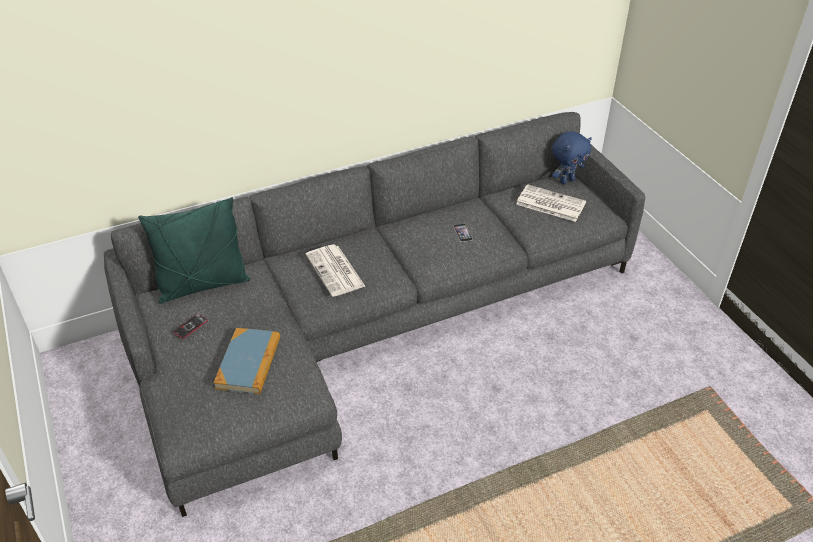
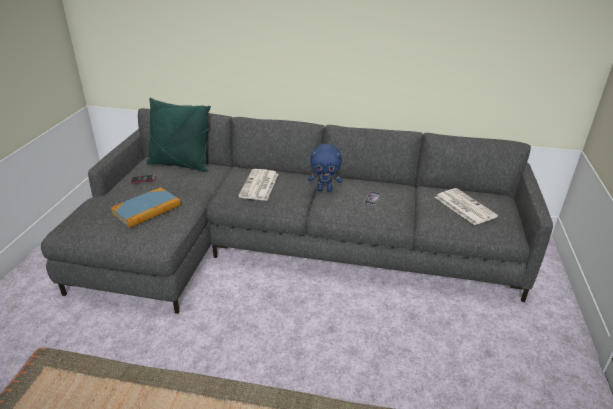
camera: 35 degrees right, 10 degrees down
(566, 180) = (496, 199): blue plush toy -> blue plush toy (325, 190)

